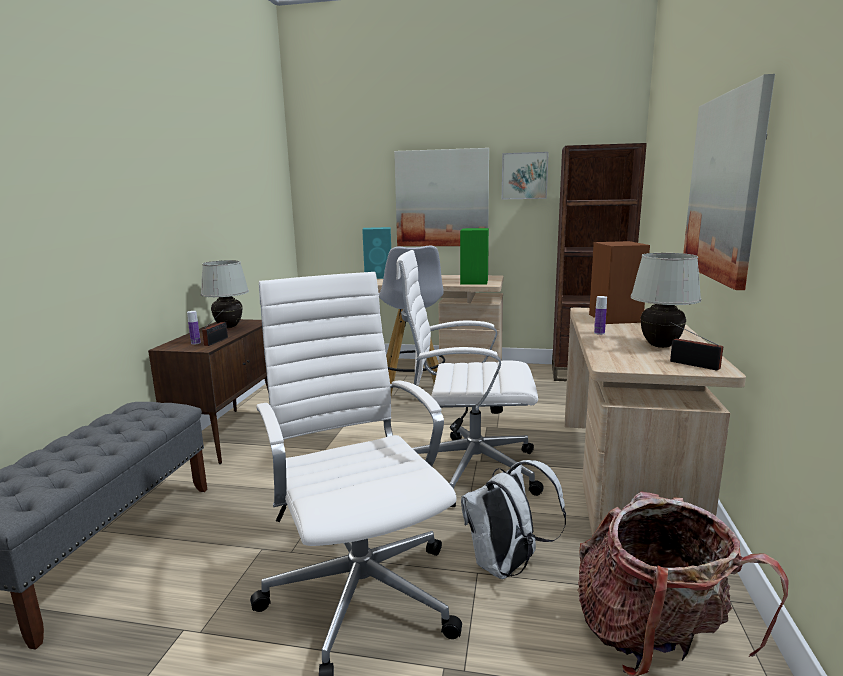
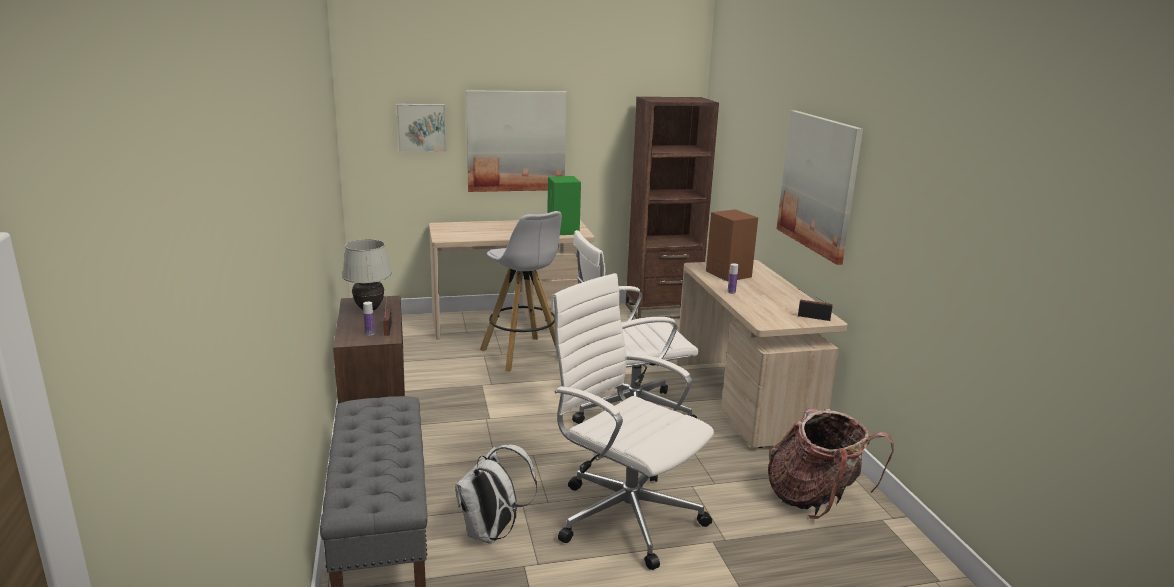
camera: 25 degrees left, 5 degrees up
(379, 276) = (453, 227): turquoise speaker -> none
(507, 566) = (708, 478): white backpack -> white backpack (492, 533)
(524, 176) = (600, 120): picture -> picture (421, 127)
(660, 346) = (781, 302): white table lamp -> none

